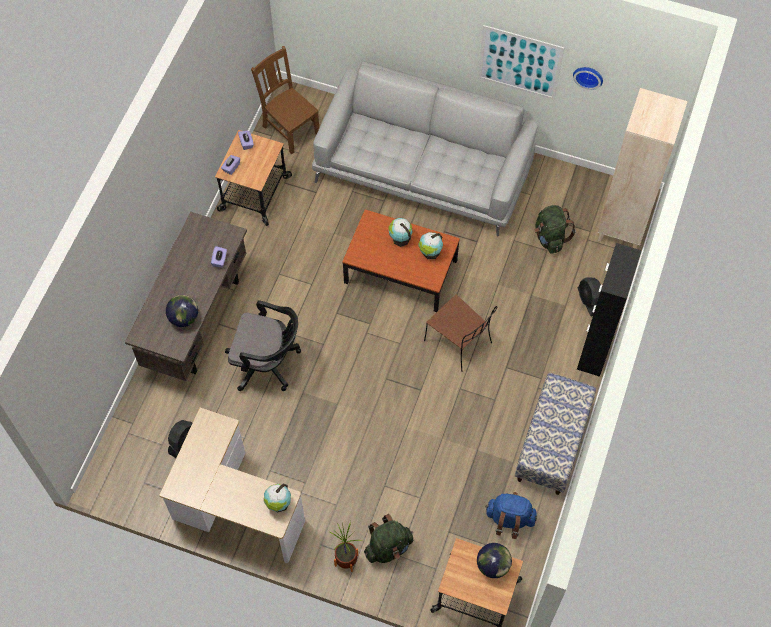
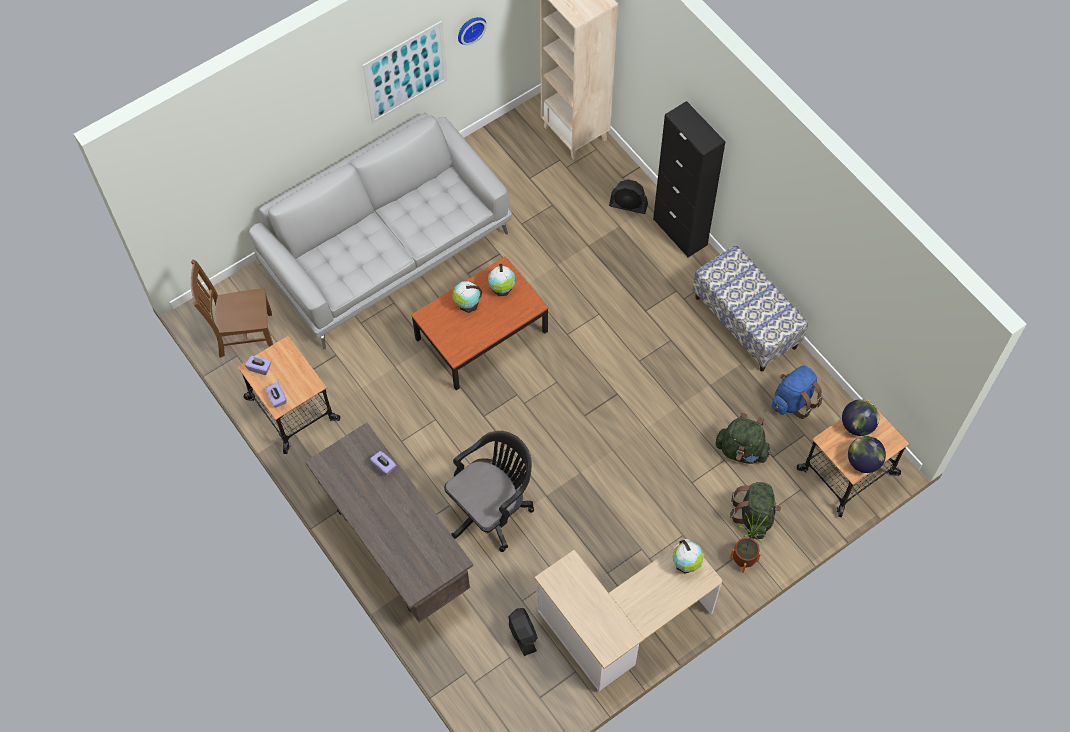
camera: 55 degrees left, 0 degrees up
(184, 318) = (424, 535): globe -> globe (863, 461)
(459, 342) = (592, 332): brown chair -> none
(550, 238) = (542, 194): green backpack -> green backpack (741, 450)

